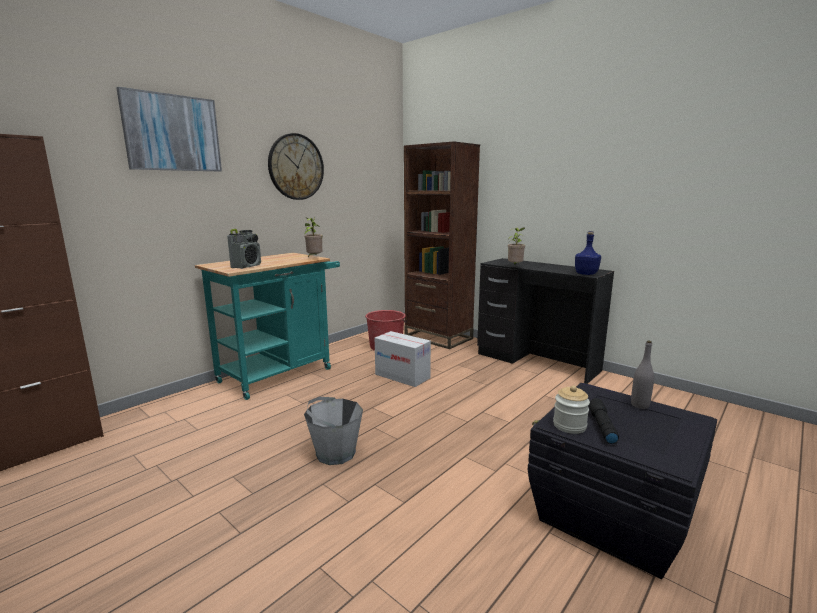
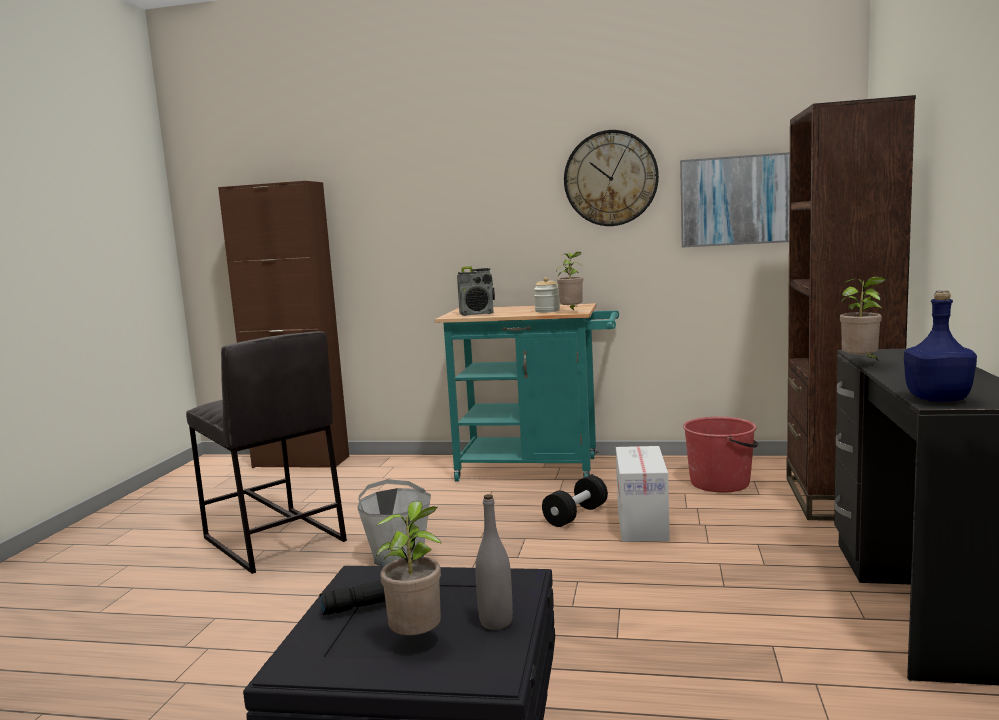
camera: 60 degrees right, 5 degrees down
(172, 133) = (444, 157): picture -> picture (735, 201)
(206, 502) = (273, 540): none -> grey stool
(366, 386) = (576, 515): none -> black dumbbell
(569, 426) = (364, 583): jar -> jar (547, 311)
(651, 426) = (418, 640): none -> potted plant

